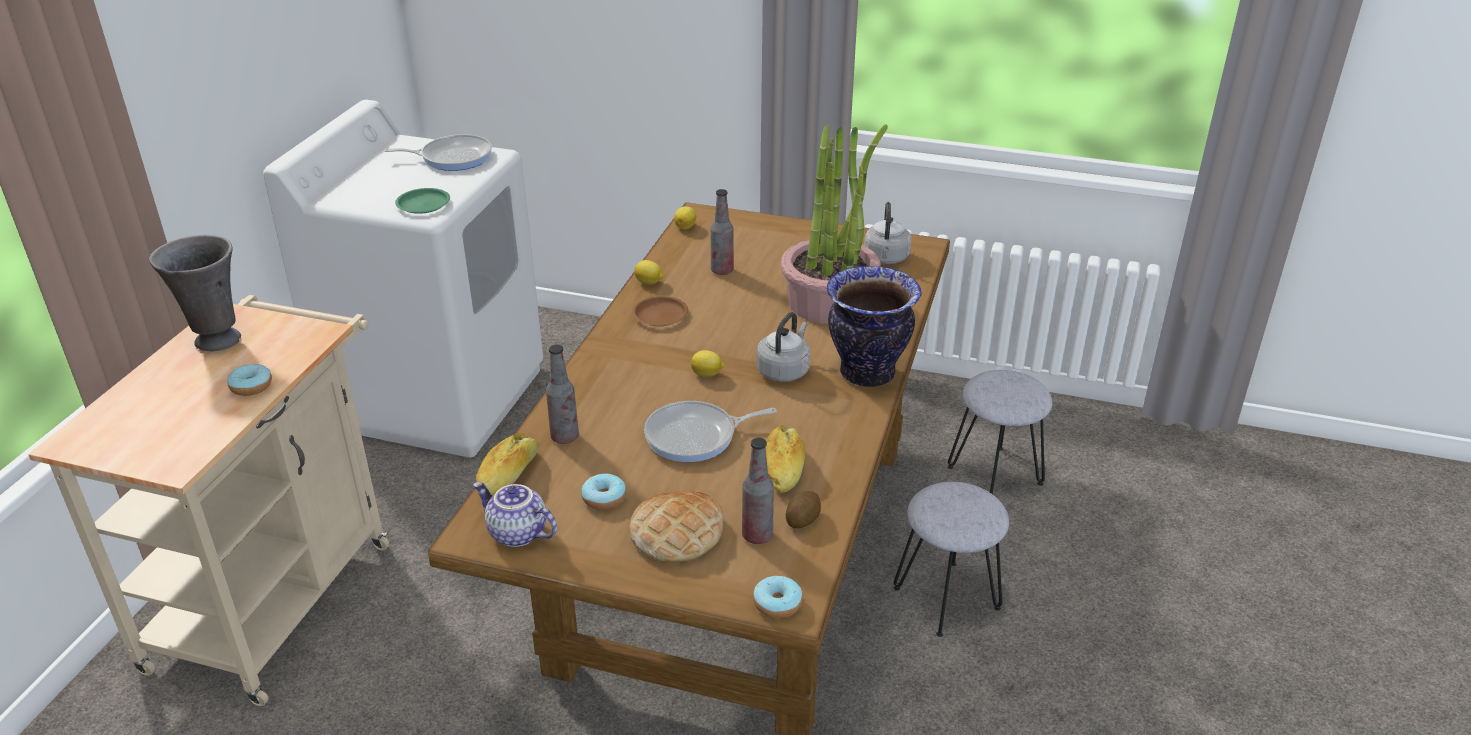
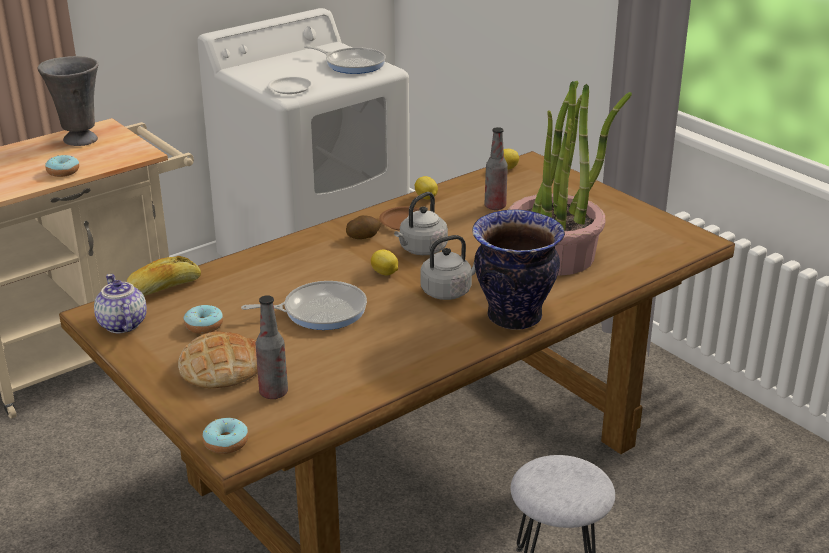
camera: 35 degrees right, 5 degrees down
(423, 204) = (290, 88): green plate -> white plate
(564, 437) = (230, 277): bottle -> none
(696, 436) = (320, 311): frying pan -> frying pan turned 150 degrees clockwise
(782, 468) = (354, 357): bread -> none
(802, 519) = (321, 396): potato -> potato (363, 236)
(886, 259) = (651, 240): grey kettle -> grey kettle (421, 250)
(995, 475) = (713, 502): grey stool -> none

